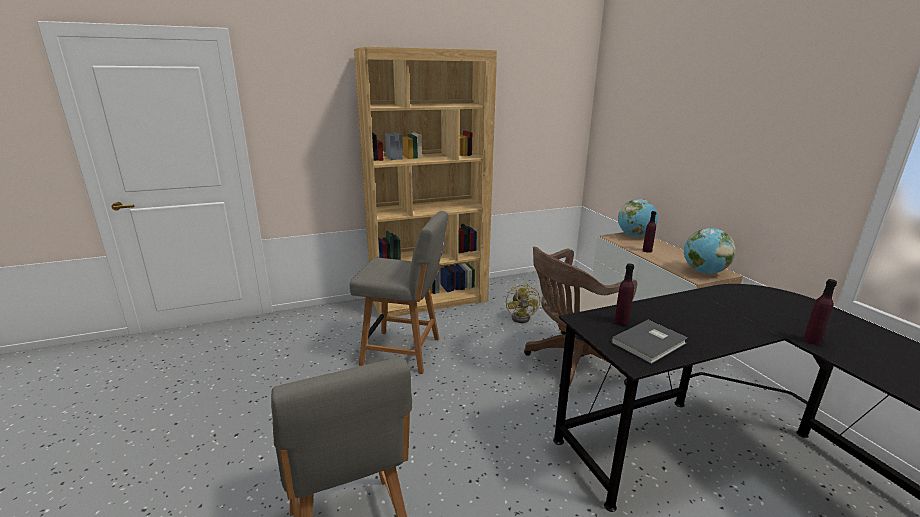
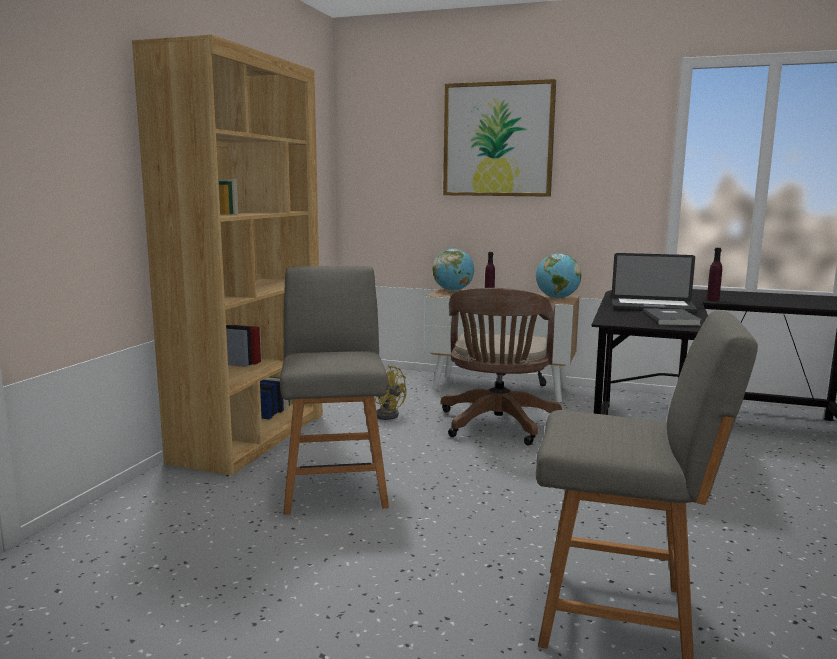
camera: 50 degrees left, 10 degrees down
(404, 351) = (335, 486): grey chair -> grey chair turned 60 degrees counterclockwise
(621, 322) = (629, 316): purple bottle -> none
(690, 321) = (652, 307): none -> laptop
(704, 100) = (498, 139): none -> picture

